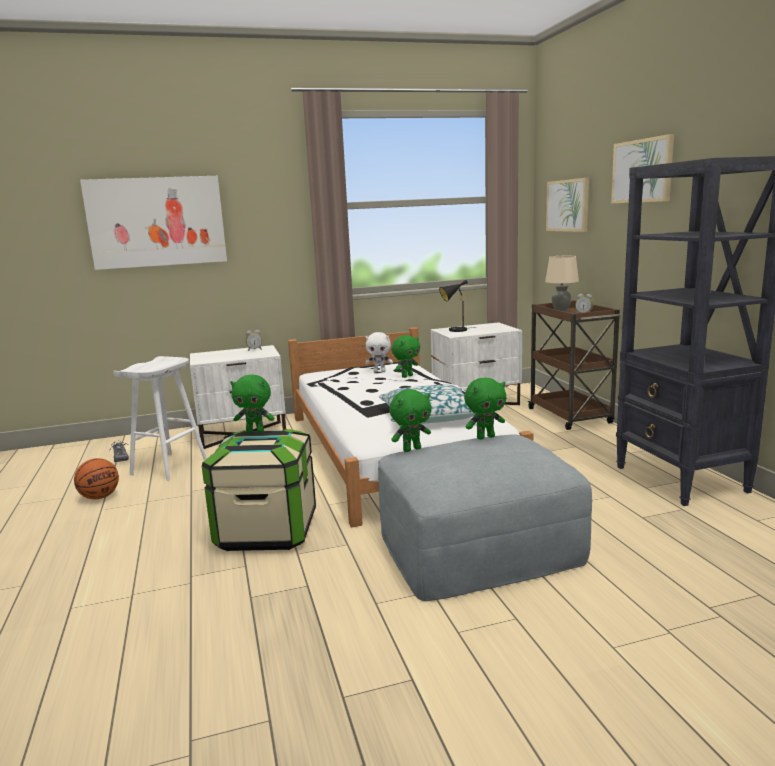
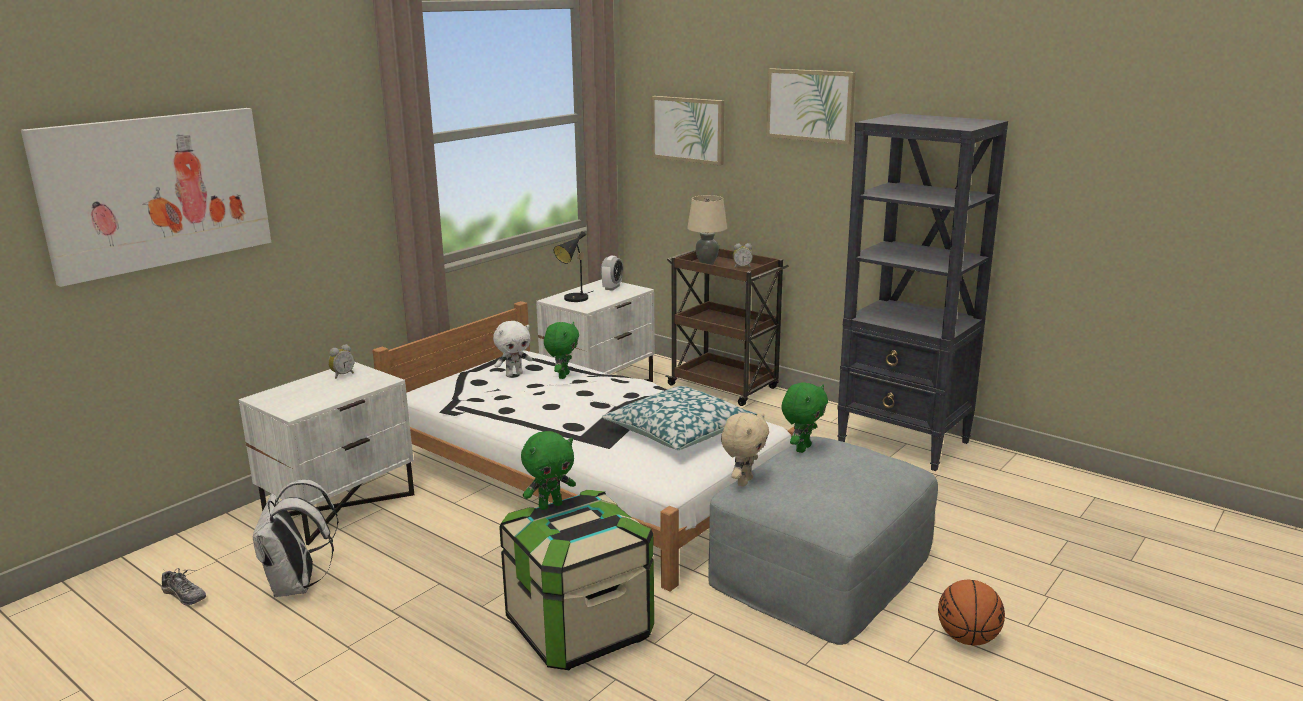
camera: 35 degrees left, 5 degrees up
(100, 497) = (256, 665): basketball -> basketball (968, 638)
(169, 467) = (297, 586): white stool -> white backpack
(411, 449) = (743, 481): green plush toy -> beige plush toy
(493, 327) = (612, 287): none -> alarm clock

